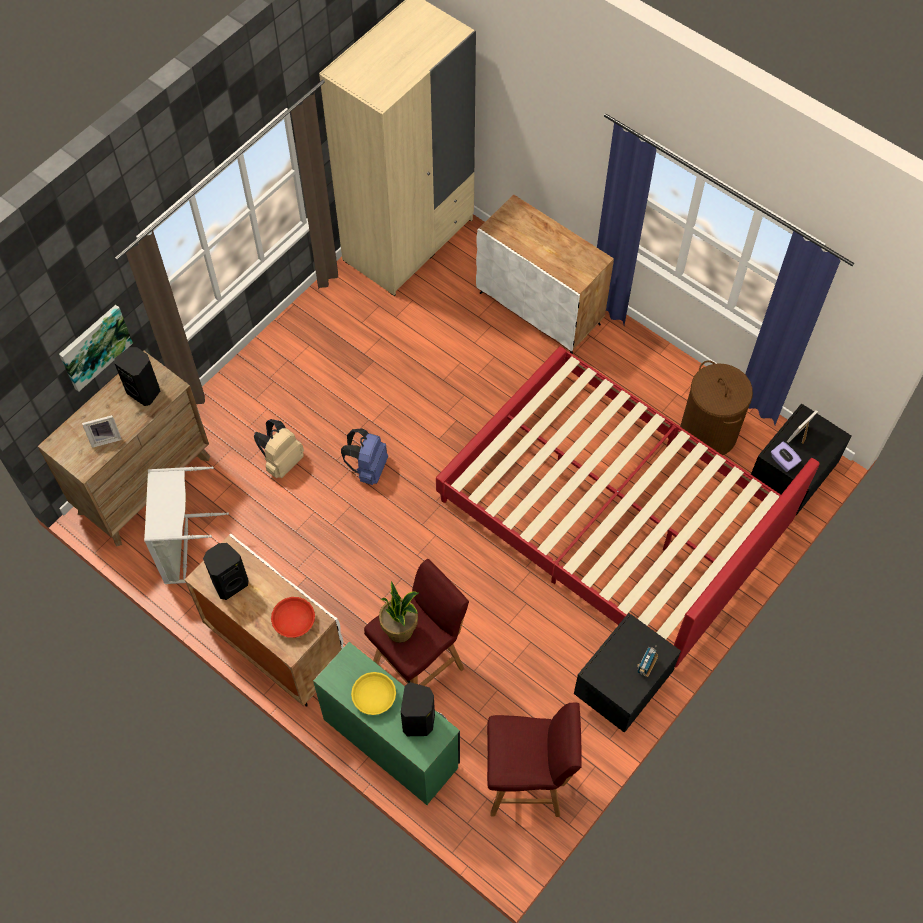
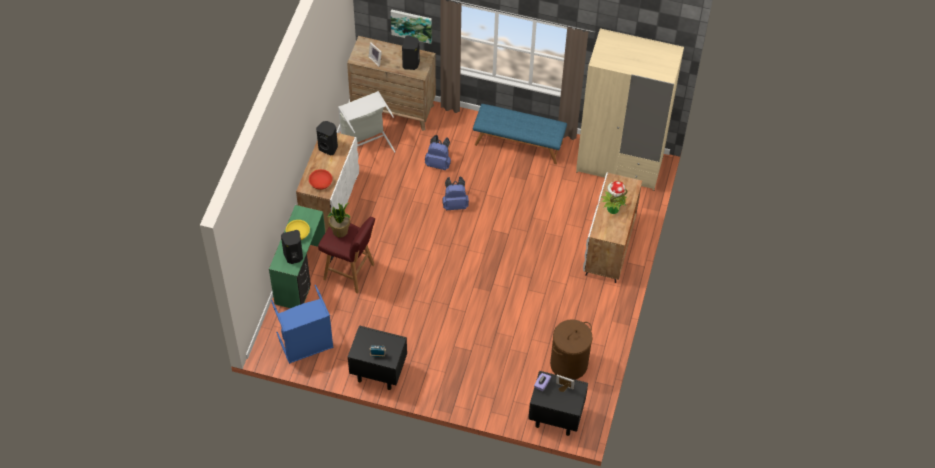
camera: 65 degrees right, 5 degrees down
(282, 461) = (438, 163): beige backpack -> blue backpack
(305, 344) = (519, 143): none -> blue bench
(527, 783) = (306, 345): red stool -> blue laundry basket
(545, 247) = (612, 209): none -> potted plant
(611, 516) = (486, 331): red bed -> none

